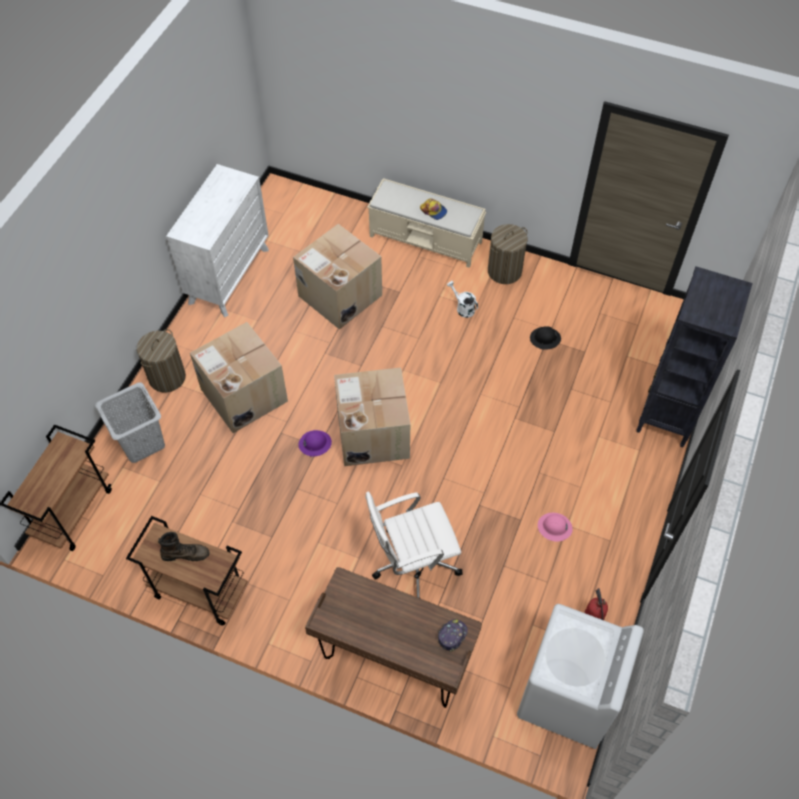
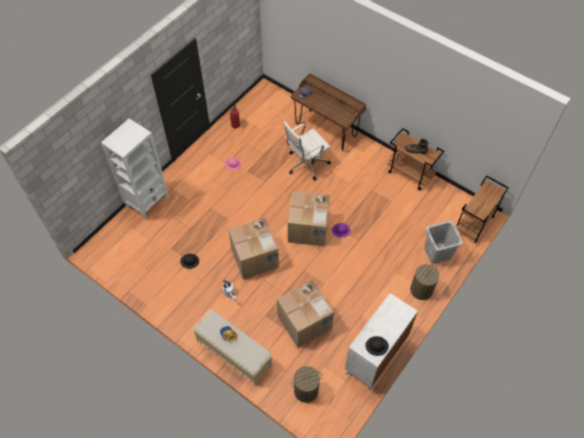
camera: 165 degrees left, 0 degrees up
(220, 184) = (377, 346): none -> black hard hat
(242, 395) = (377, 268): cardboard box -> cardboard box (255, 258)
(413, 563) = (306, 164): white office chair -> white office chair turned 150 degrees clockwise
(504, 271) = (192, 314): laundry basket -> laundry basket (306, 390)
(567, 697) = (258, 103): white washing machine -> none
(666, 416) = (148, 202): black bookcase -> white bookcase

